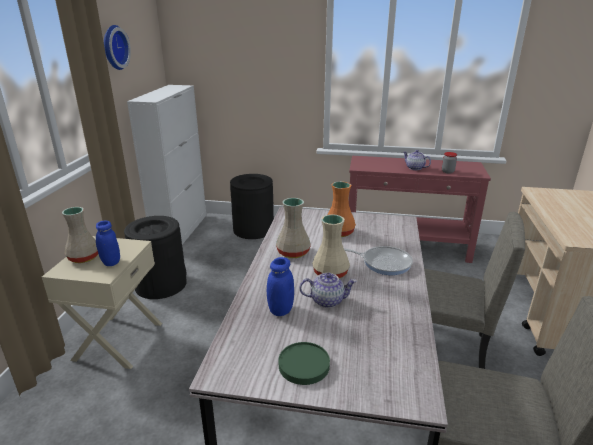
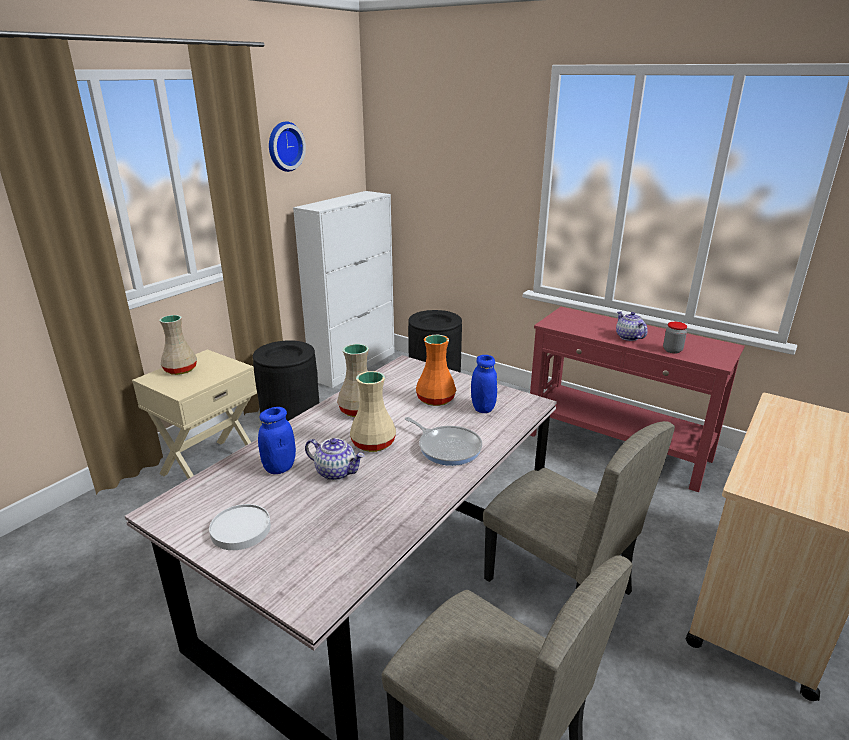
camera: 25 degrees right, 0 degrees up
(111, 262) = (198, 380): blue jar -> blue jar (483, 408)
(303, 365) = (240, 529): green plate -> white plate

